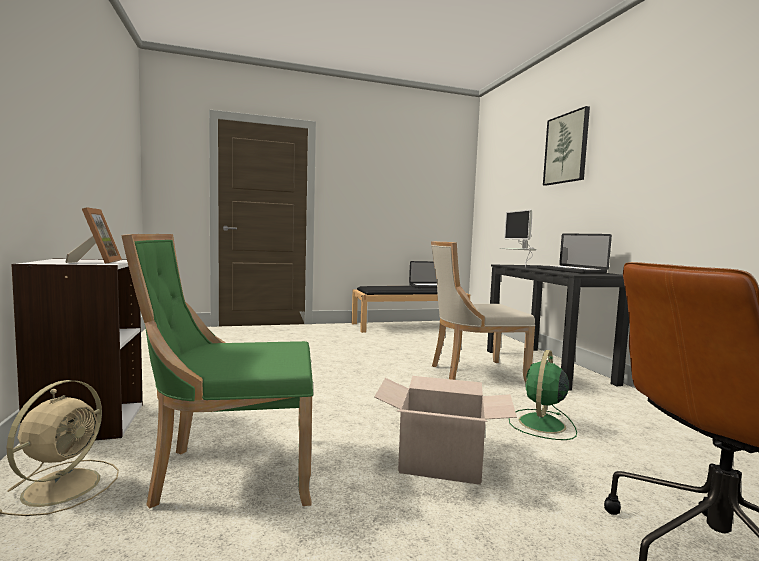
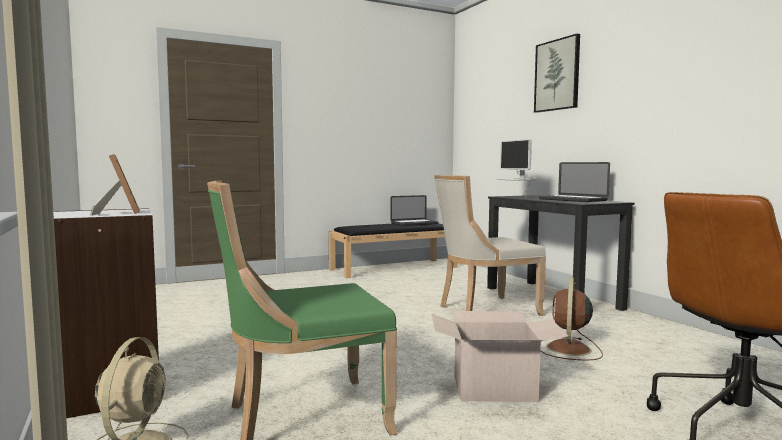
camera: 10 degrees left, 0 degrees up
(541, 424) = (568, 349): green fan -> brown fan

